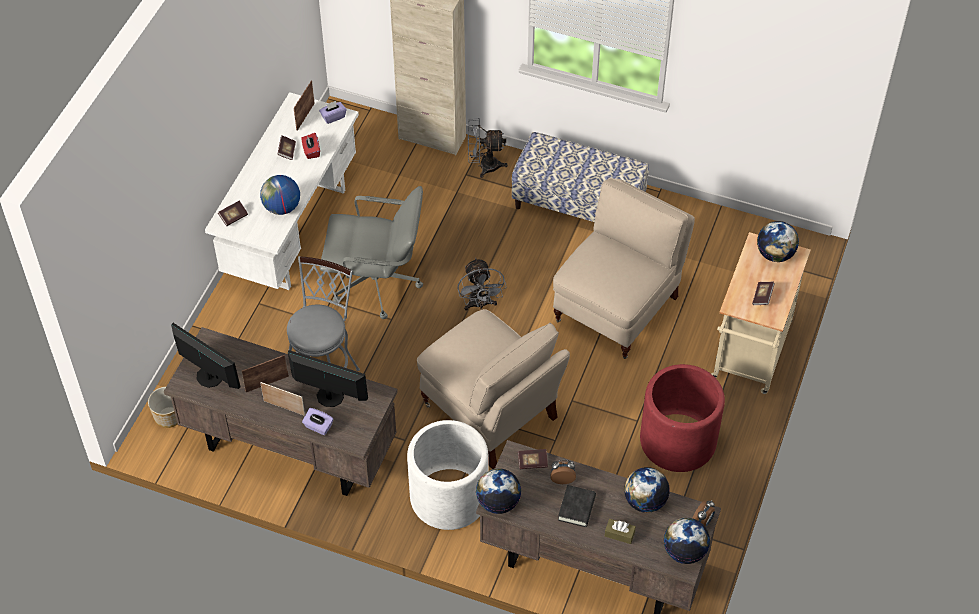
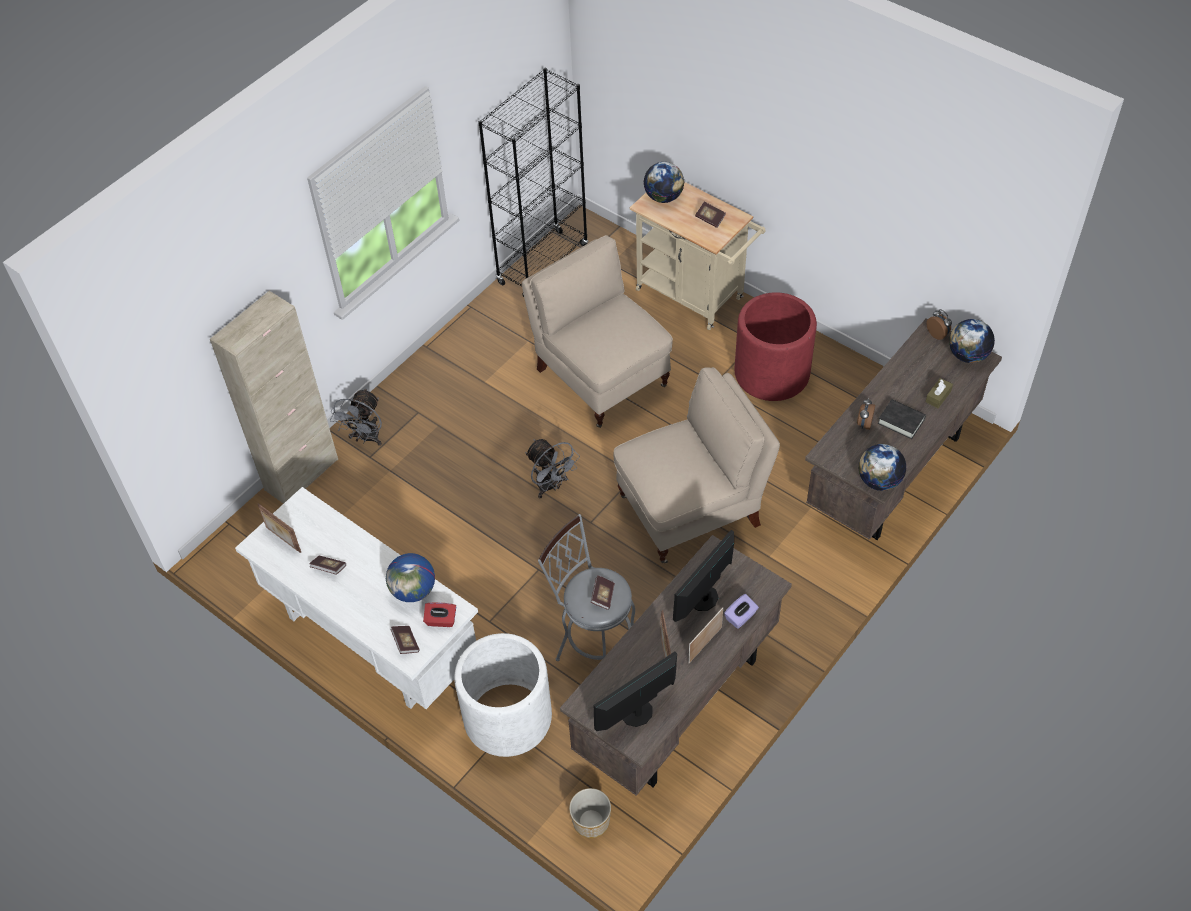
camera: 70 degrees left, 0 degrees up
(311, 151) = (340, 544): red tissue box -> red tissue box (441, 620)
(333, 117) = (298, 512): purple tissue box -> none
(377, 284) = (485, 572): grey office chair -> none
(449, 496) = (782, 570): white planter -> white planter (507, 717)
(480, 305) = (551, 486): grey fan -> grey fan turned 45 degrees clockwise
(532, 462) = (839, 442): book -> book (603, 596)
(578, 205) = (458, 373): bench -> none
(645, 501) = (905, 369): globe -> none
(735, 229) = (543, 265): none -> black bookcase

